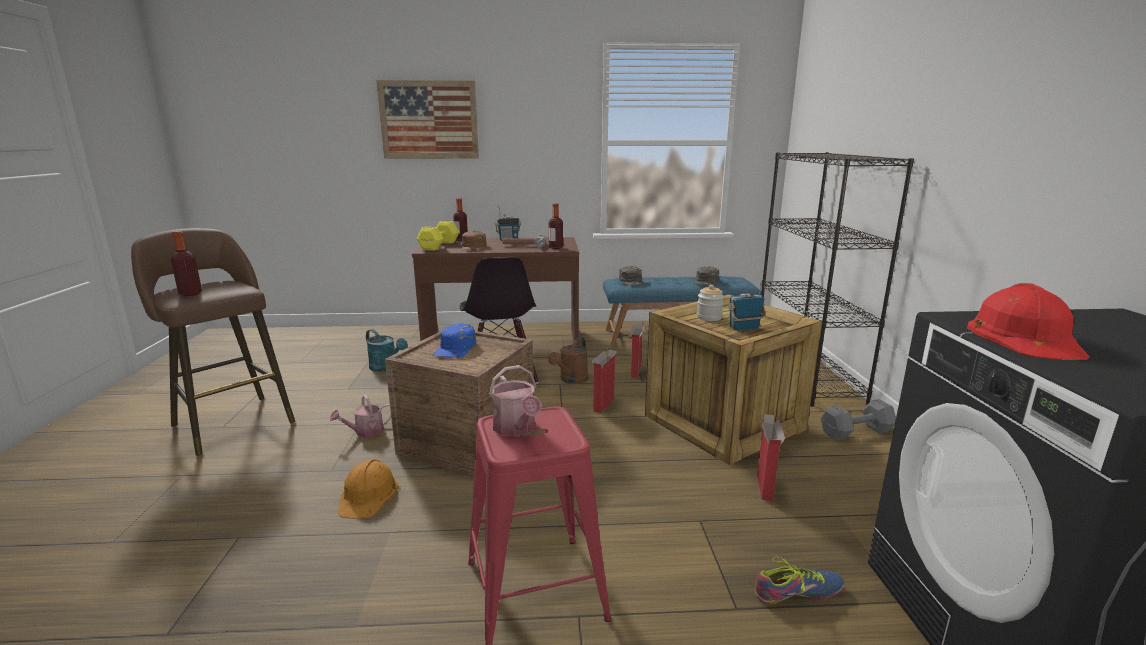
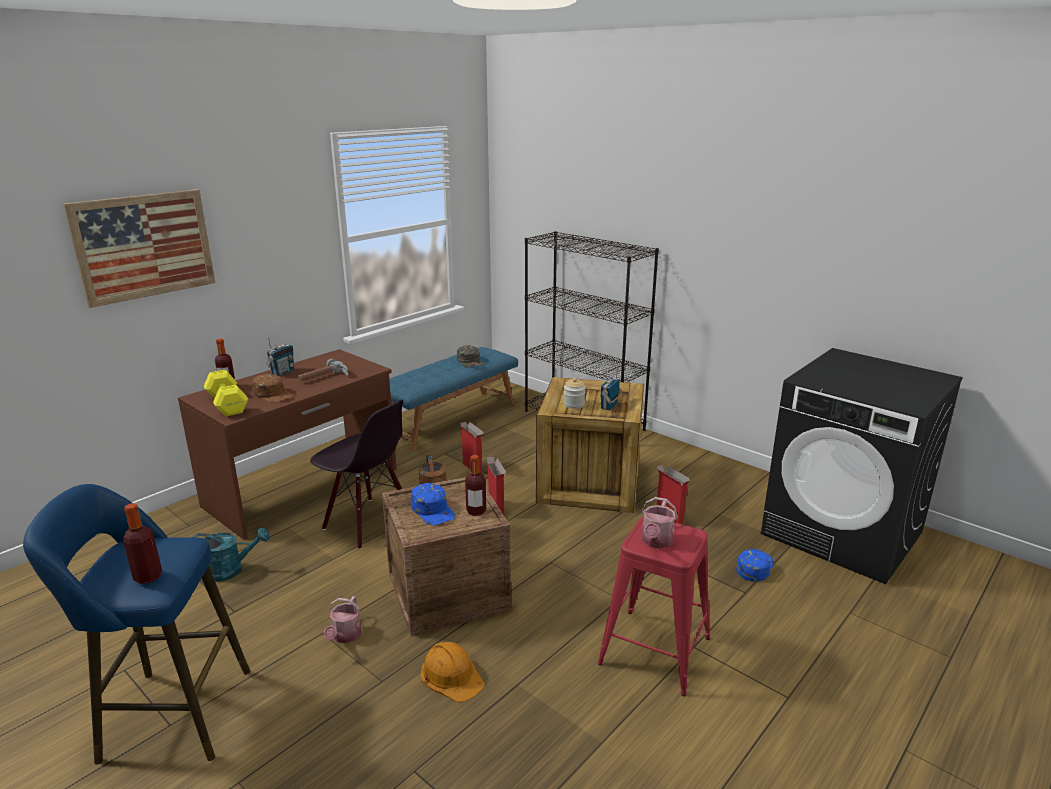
camera: 45 degrees left, 5 degrees up
(230, 422) = (168, 714): brown stool -> blue stool
(516, 429) = (656, 542): watering can -> watering can turned 90 degrees clockwise
(555, 247) = (358, 370): bottle -> bottle (476, 511)
(632, 281) = (411, 380): green cap -> none
(797, 591) = (754, 567): shoe -> blue cap
(857, 432) = (663, 454): grey dumbbell -> none
(1025, 338) = (842, 384): red hard hat -> none

